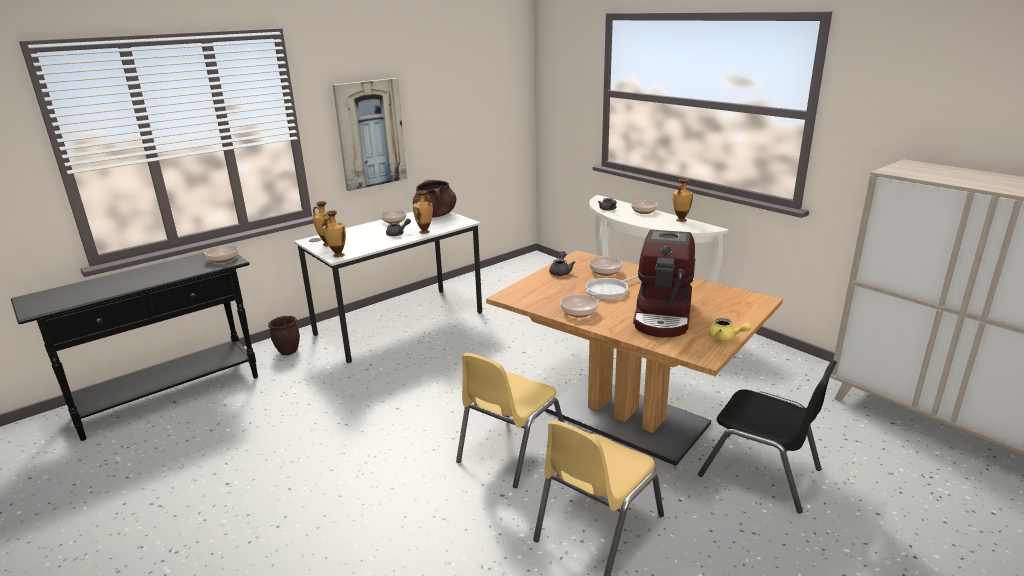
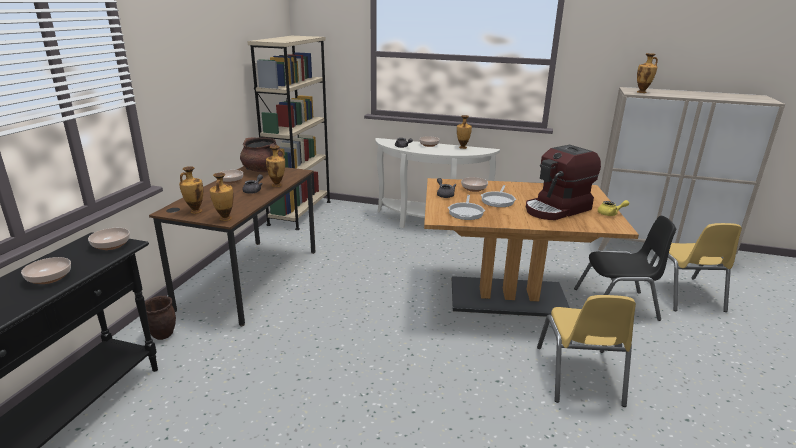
camera: 35 degrees left, 0 degrees up
(370, 134) = (190, 96): picture -> none
(400, 323) = (251, 278): white desk -> brown desk
(511, 450) = (464, 346): yellow chair -> yellow chair (683, 294)
(513, 269) = (300, 213): none -> beige bookcase
(549, 295) = (466, 212): none -> frying pan
(578, 312) = (505, 219): bowl -> bowl (49, 278)
(663, 316) = (557, 209): coffee machine -> coffee machine turned 75 degrees clockwise
(913, 171) = (642, 92): none -> vase

